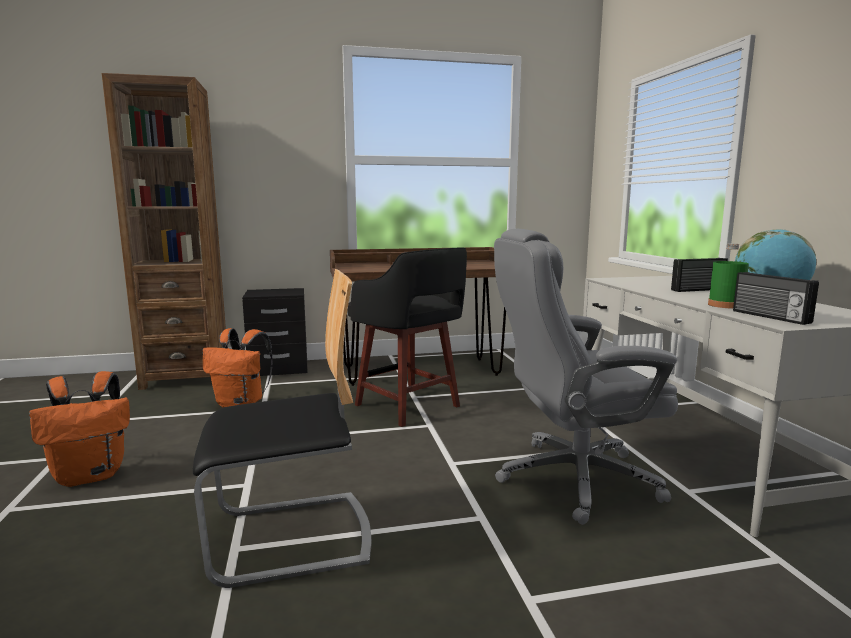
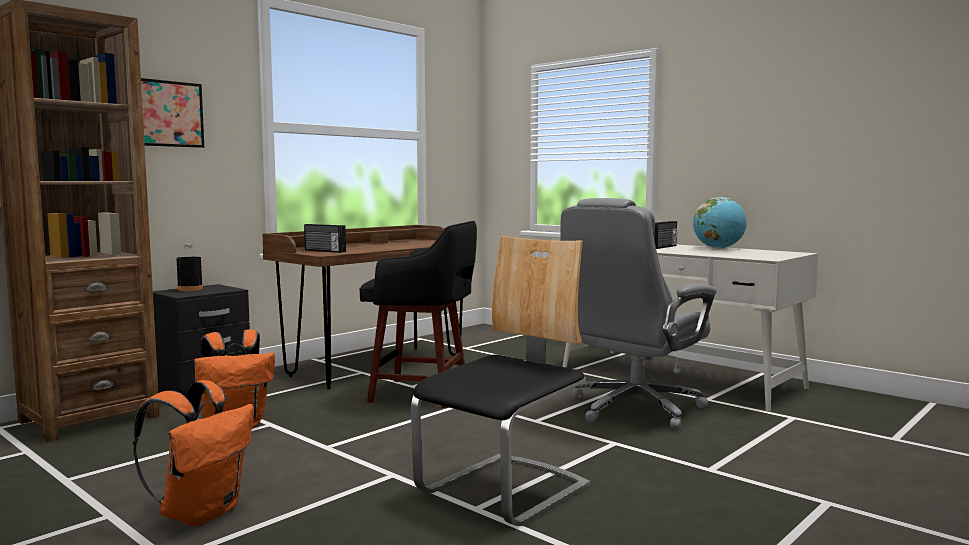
camera: 35 degrees left, 5 degrees down
(264, 153) = (170, 114): none -> picture
(273, 290) = (190, 289): none -> black bottle
(725, 305) = (710, 253): green bottle -> none
(769, 317) = (751, 256): radio -> radio (324, 251)

